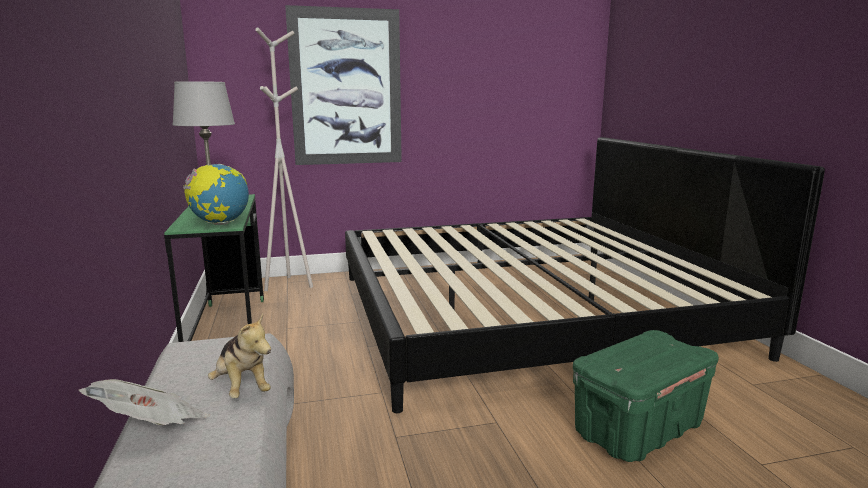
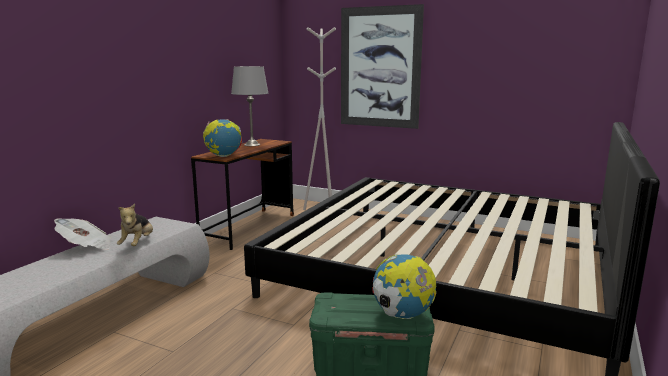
camera: 40 degrees right, 0 degrees up
(229, 332) = (249, 228): green desk -> brown desk
(682, 352) = (402, 315): none -> globe

